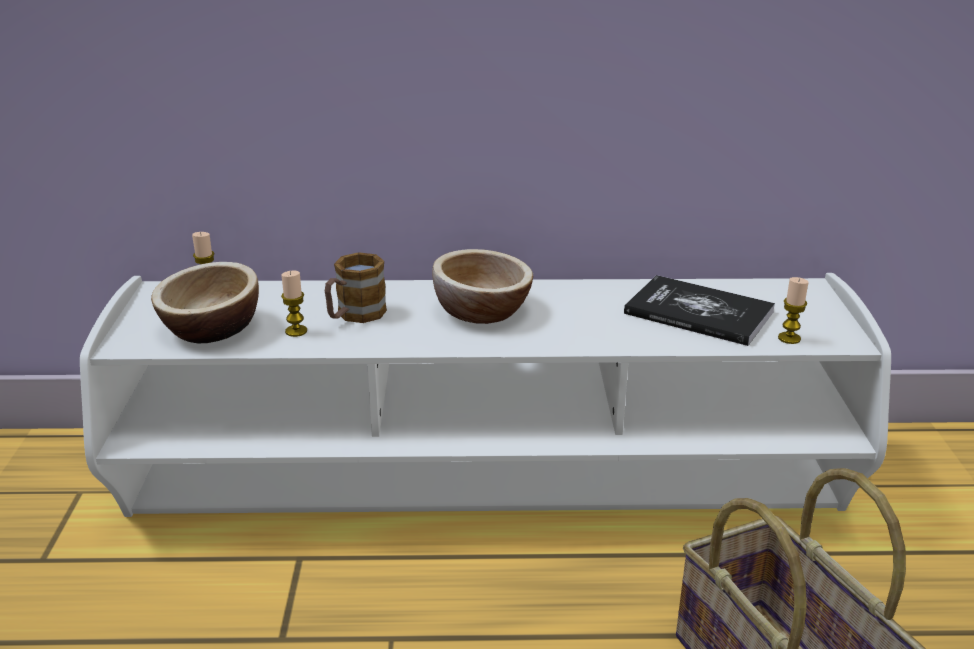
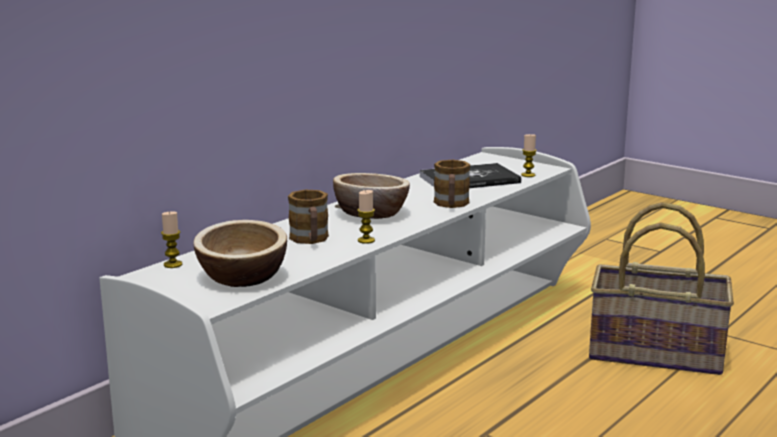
camera: 50 degrees left, 10 degrees down
(296, 331) = (299, 258): candle -> candle (366, 240)
(586, 338) = (451, 205): none -> mug

